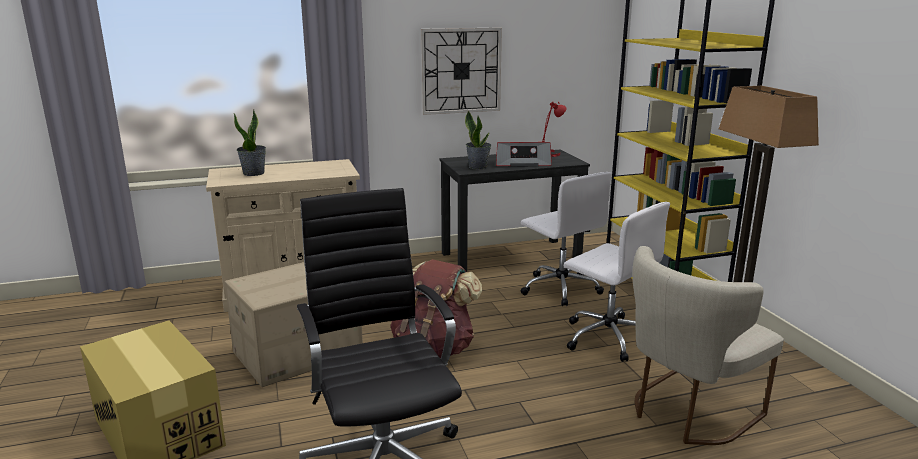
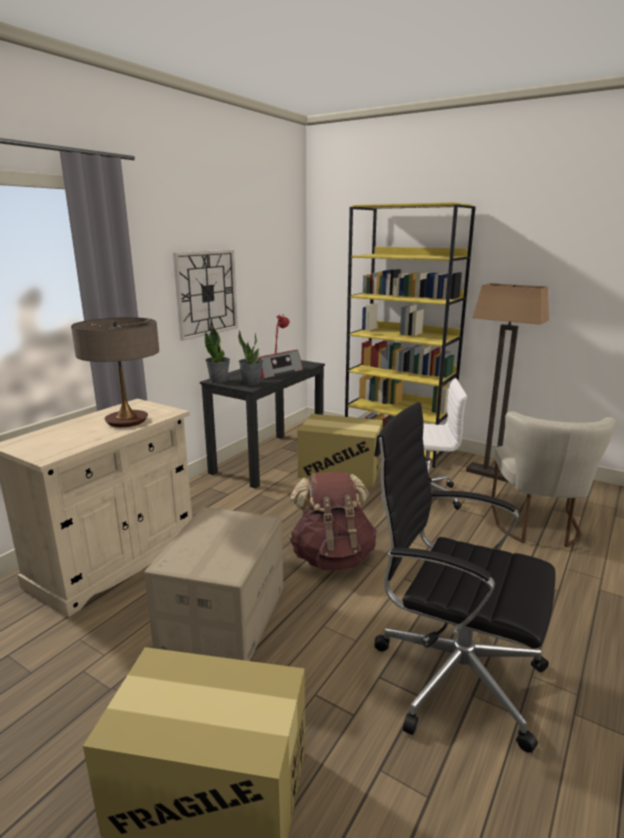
camera: 40 degrees left, 0 degrees up
(254, 173) = (65, 436): potted plant -> potted plant (219, 380)
(306, 172) = (127, 421): none -> table lamp
(560, 288) = (340, 471): white office chair -> cardboard box

